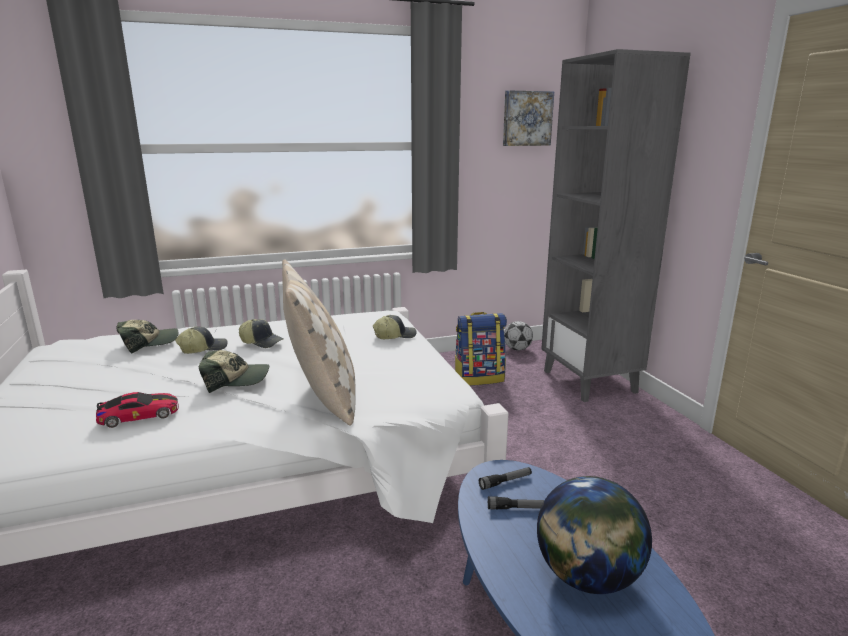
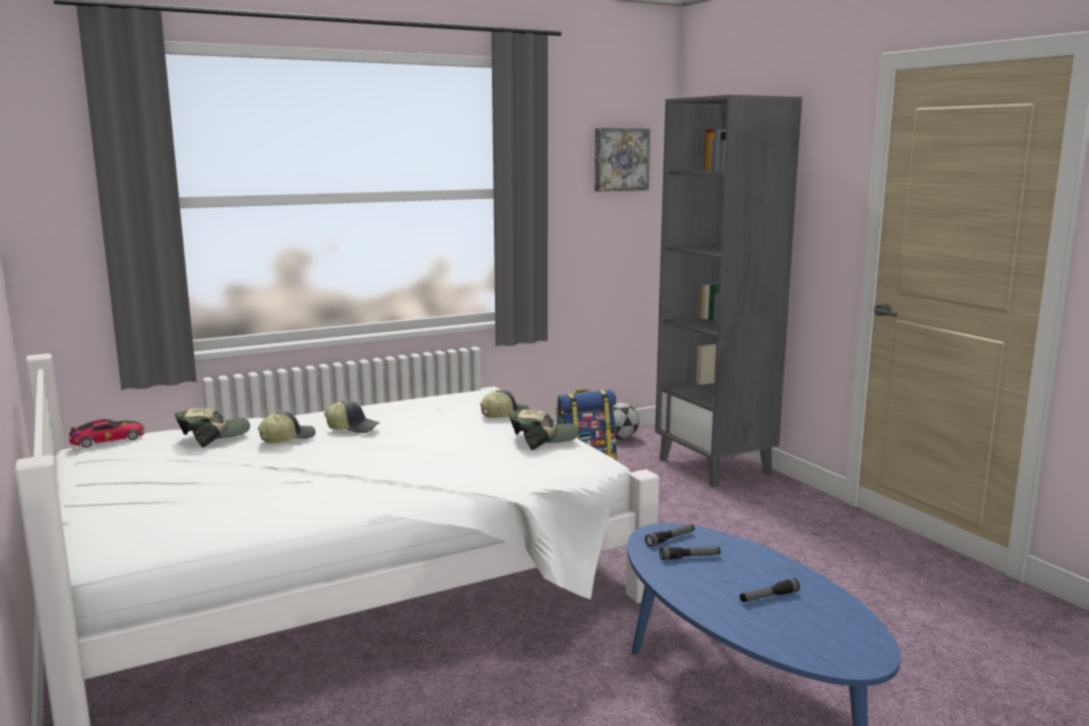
camera: 10 degrees left, 5 degrees down
(139, 415) = (268, 501): toy car -> toy car (108, 439)
(236, 380) = (353, 463): cap -> cap (542, 439)
(323, 396) = (460, 472): beige pillow -> none
(587, 577) = (768, 597): globe -> flashlight

